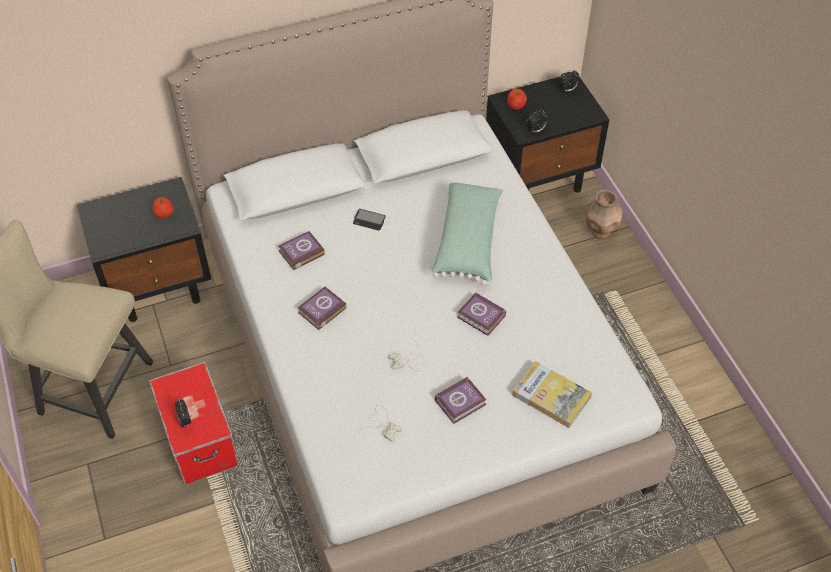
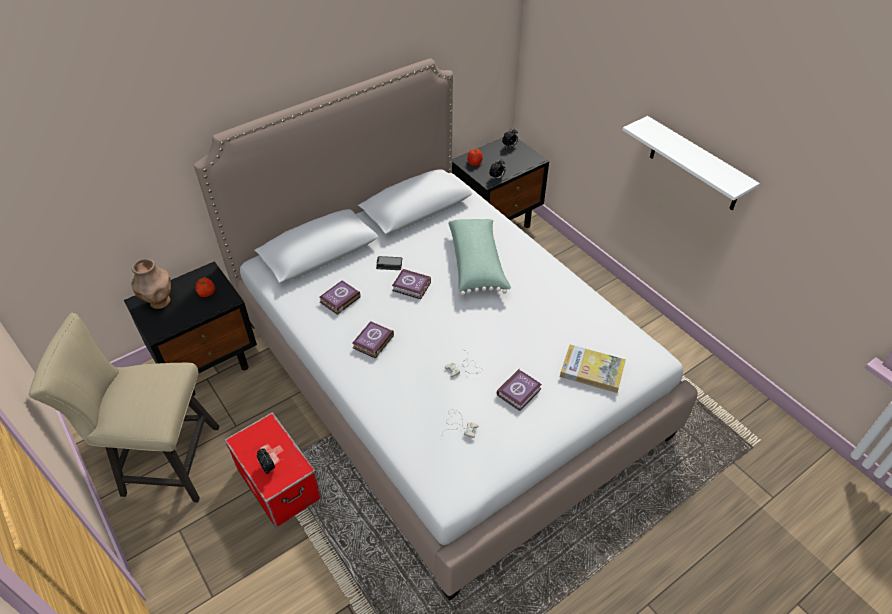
camera: 15 degrees left, 5 degrees down
(481, 317) = (510, 320): book -> book (412, 287)
(600, 231) = (555, 252): brown vase -> brown vase (159, 302)
(744, 178) = (695, 165): none -> white shelf

